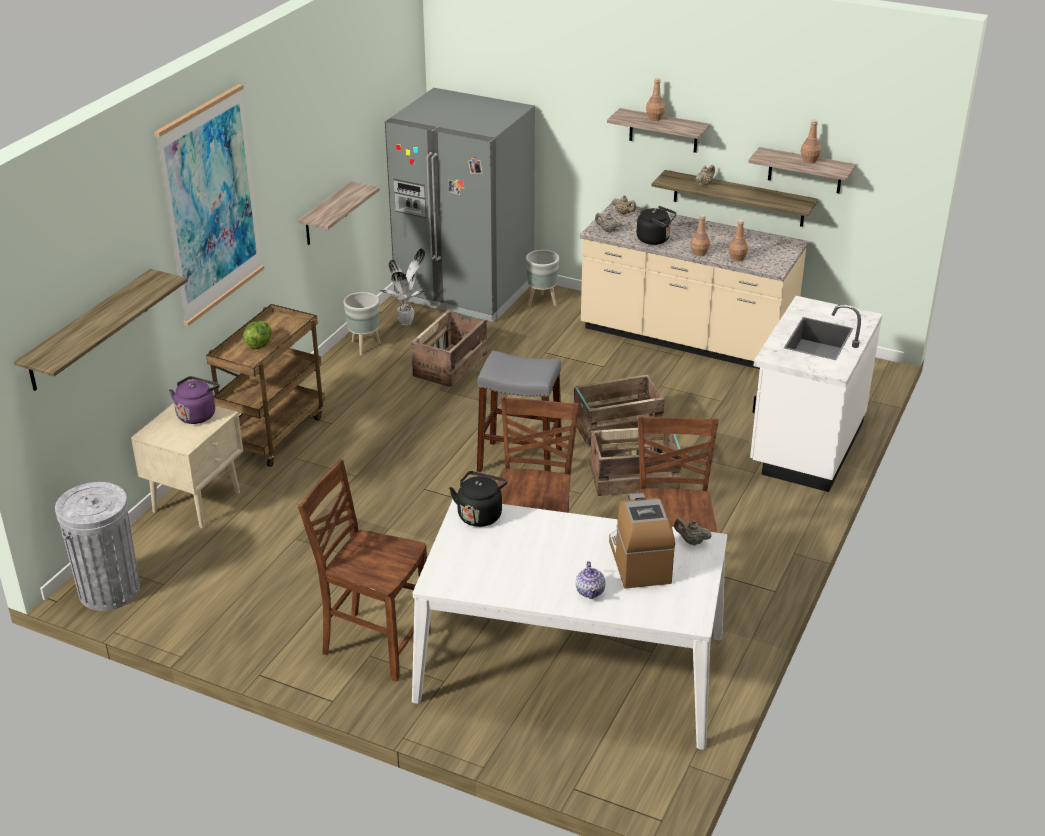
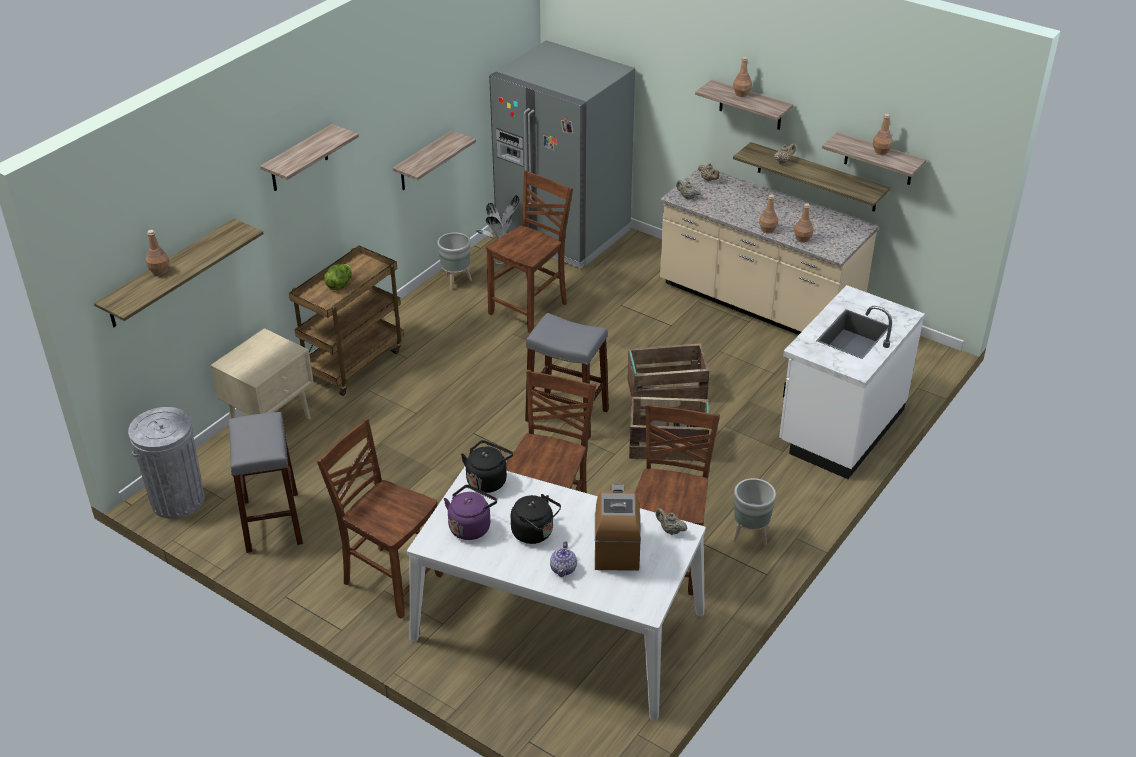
camera: 10 degrees right, 5 degrees up
(81, 324) = (159, 271): none -> brown bottle
(197, 414) = (273, 348): purple kettle -> purple kettle (471, 526)
(211, 205) = (299, 159): picture -> shelf
(224, 600) = (272, 522): none -> grey stool
(451, 364) = (530, 309): crate -> brown chair
(542, 302) = (632, 252): grey planter -> grey planter (750, 537)
(655, 239) = (730, 211): black kettle -> black kettle (535, 533)

